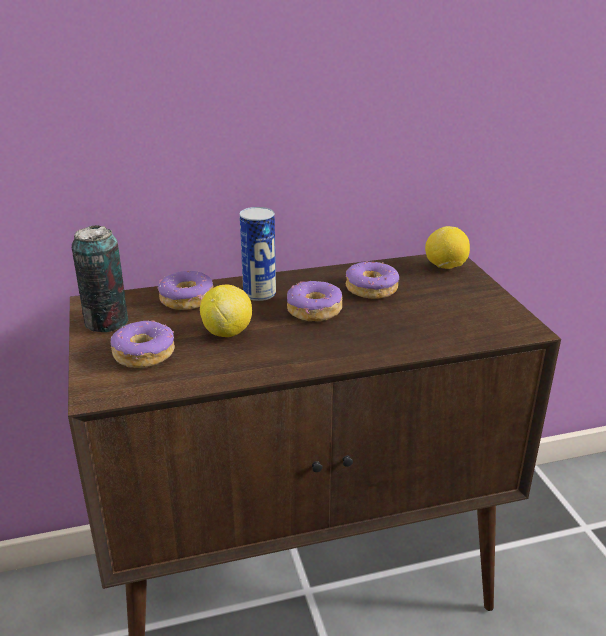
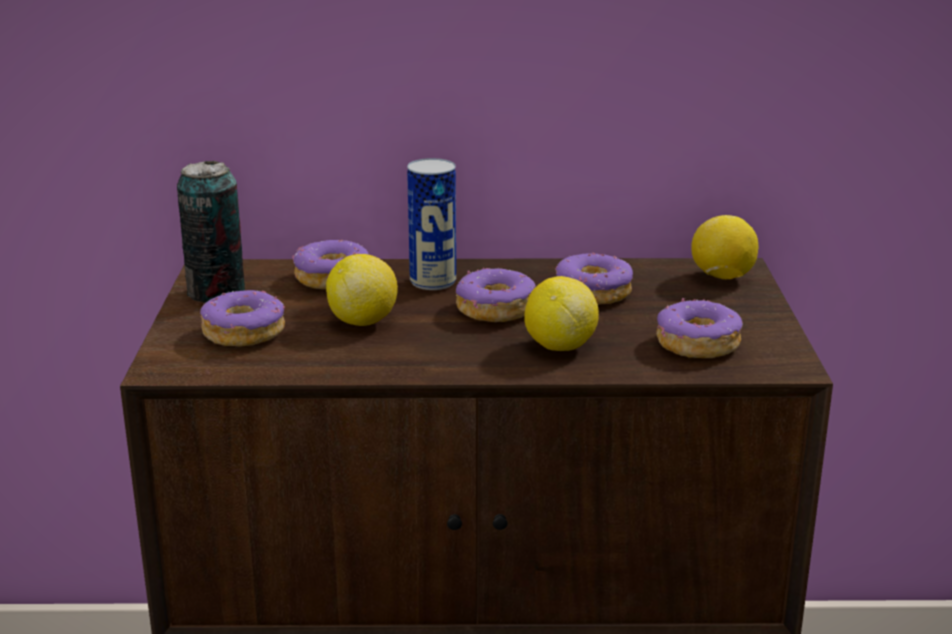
camera: 15 degrees right, 5 degrees down
(373, 334) = (559, 346): none -> lemon
(460, 320) = (696, 344): none -> donut

